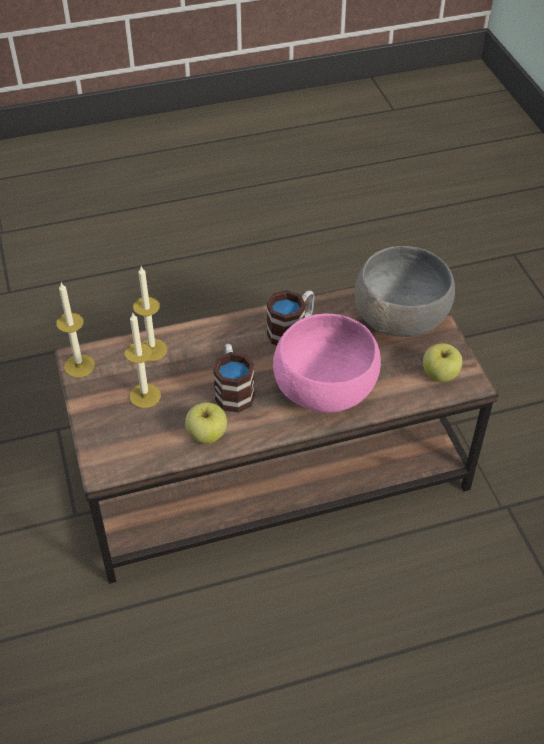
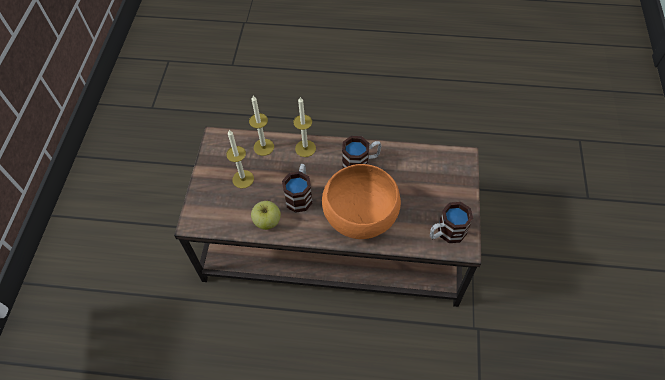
camera: 25 degrees right, 10 degrees up
(79, 366) = (214, 143): candle -> candle (305, 148)
(324, 389) = (360, 216): pink bowl -> orange bowl
(399, 318) = (440, 179): grey bowl -> none
(440, 374) = (446, 233): apple -> mug

